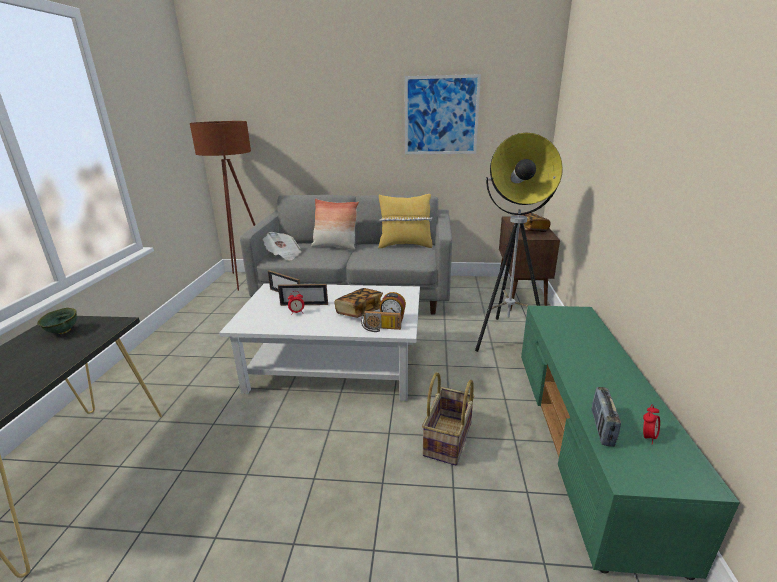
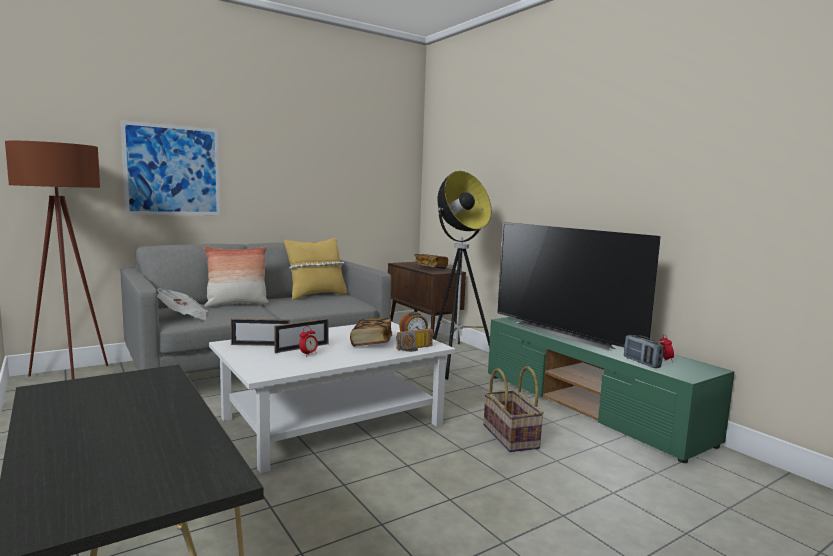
camera: 40 degrees left, 15 degrees down
(64, 332) = (95, 392): green bowl -> none
(441, 115) = (326, 162): picture -> picture (173, 170)
(581, 350) = (567, 334): none -> television

